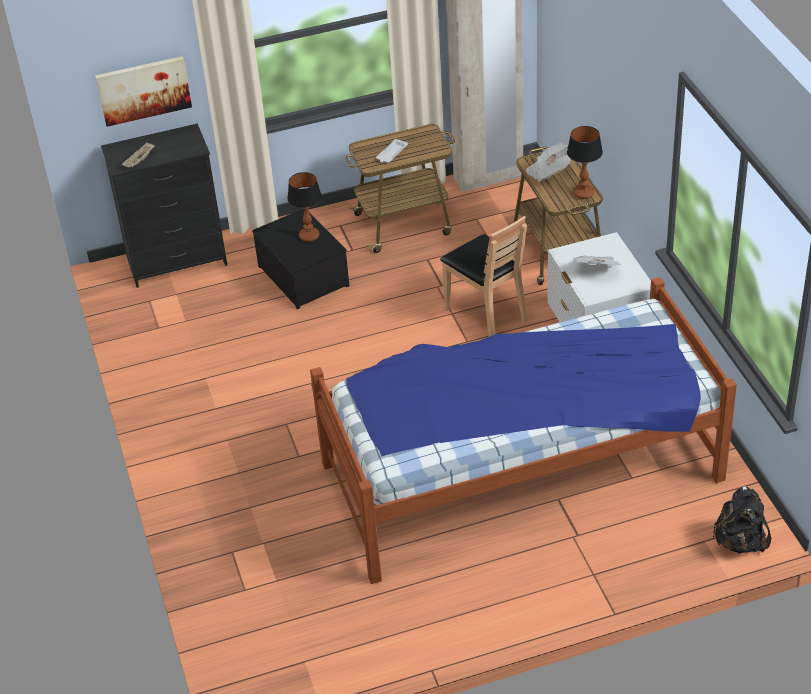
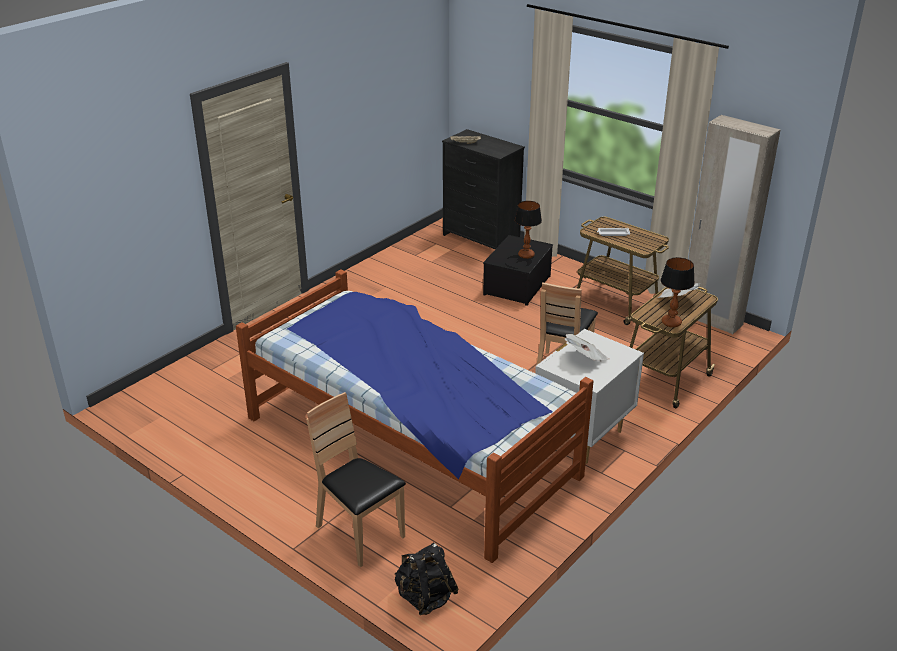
camera: 55 degrees right, 10 degrees down
(143, 90) = (500, 102): picture -> none
(625, 556) = (359, 533): none -> brown chair

